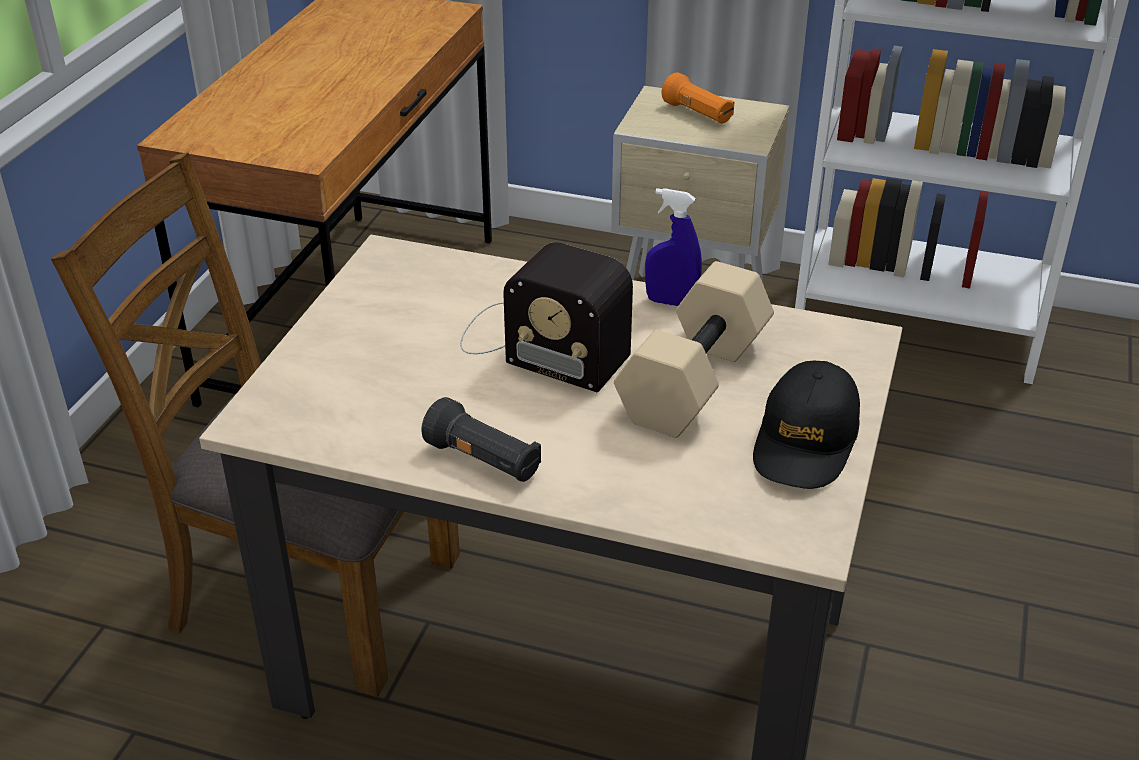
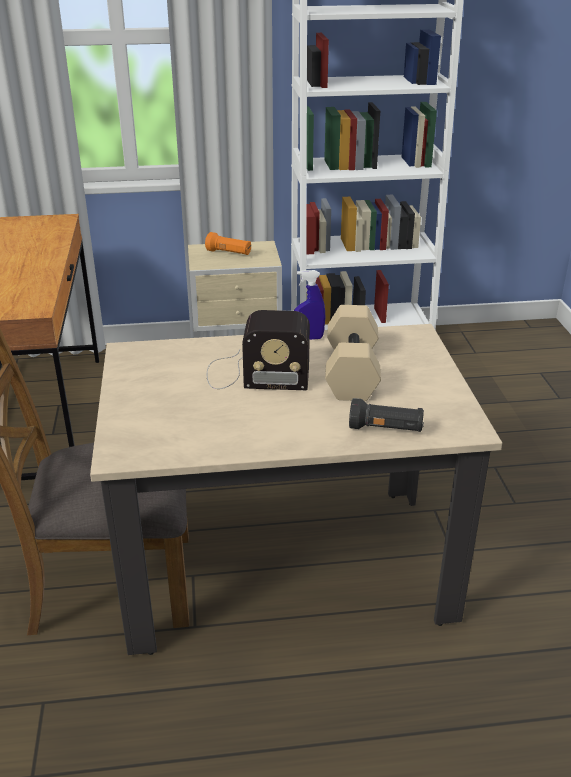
camera: 25 degrees left, 5 degrees down
(484, 461) = (274, 439): black flashlight -> black flashlight (386, 429)
(806, 441) = (430, 385): black cap -> none

